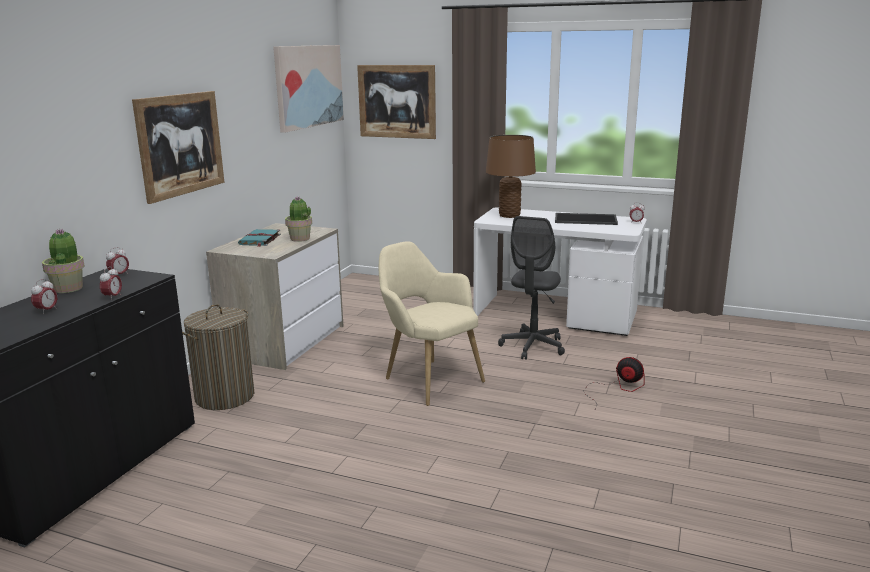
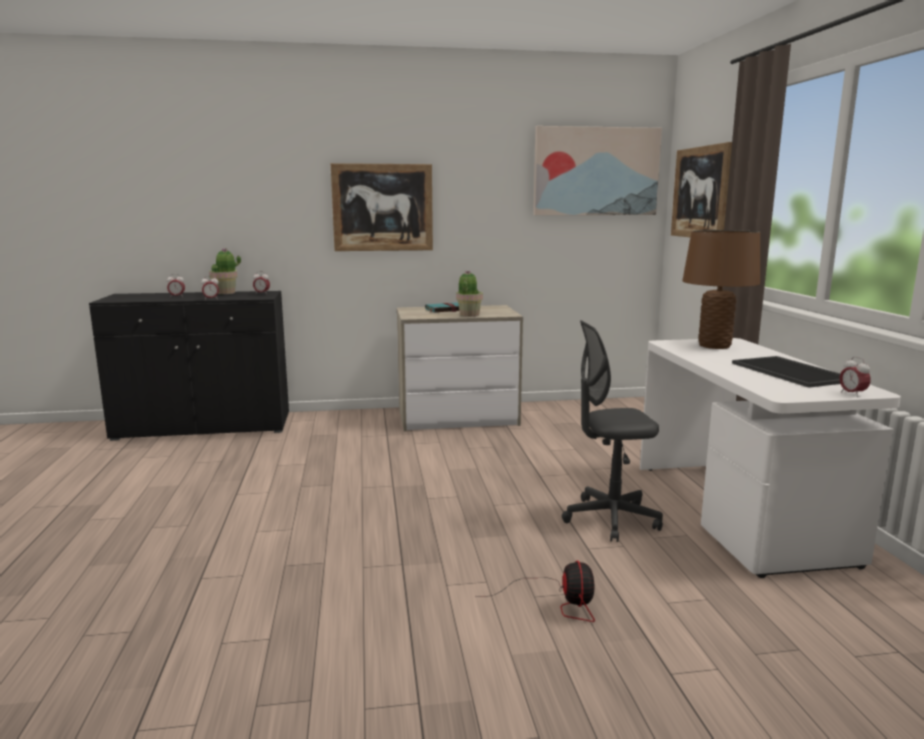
camera: 60 degrees right, 5 degrees down
(225, 396) = (337, 427): laundry basket -> none
(428, 379) = (450, 486): beige armchair -> none

